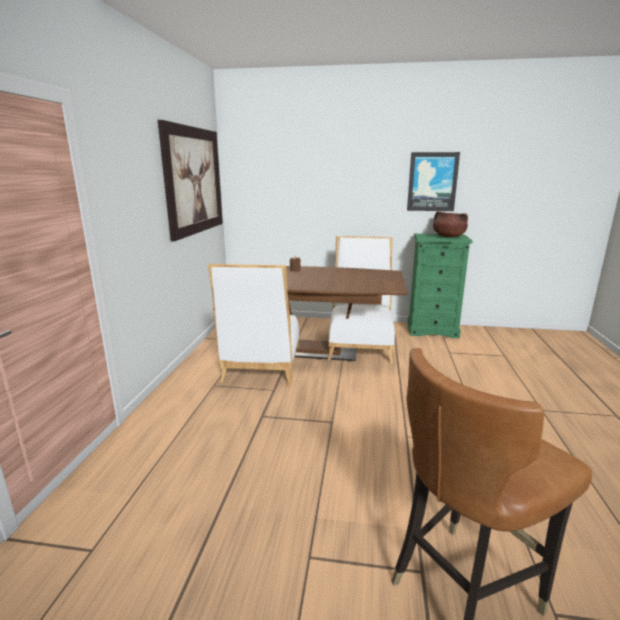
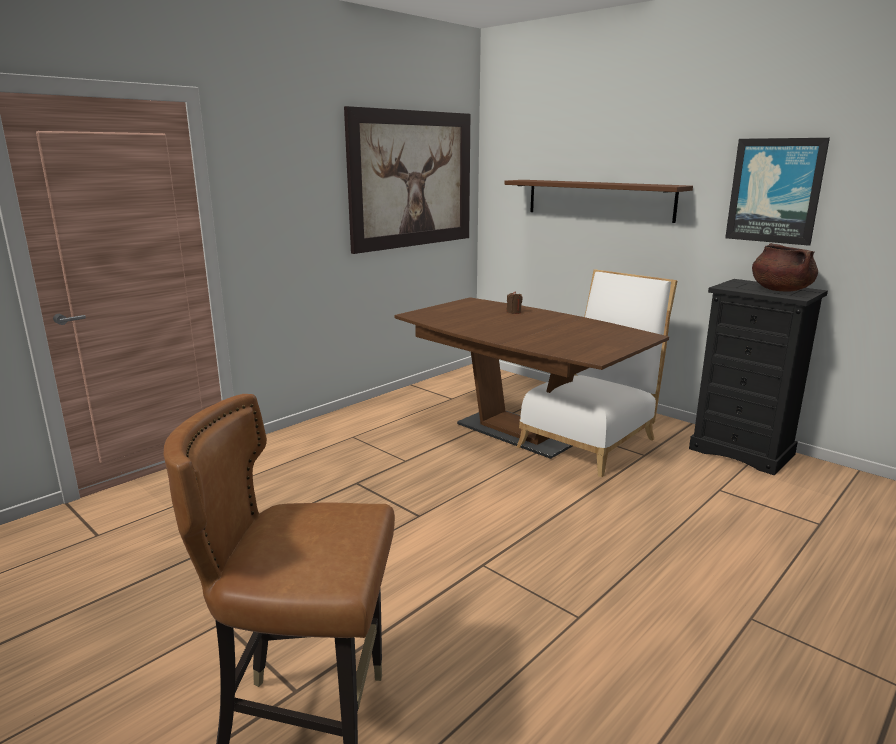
camera: 35 degrees right, 0 degrees up
(261, 368) = (425, 434): white chair -> none
(321, 191) = (598, 199): none -> brown shelf
(432, 330) = (742, 451): green dresser -> black dresser

